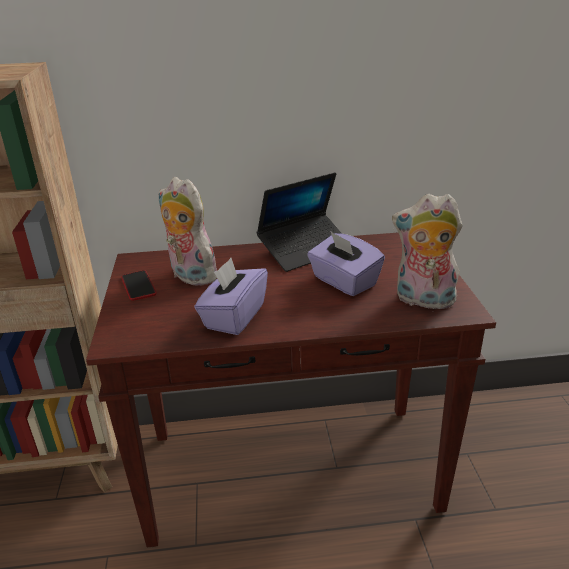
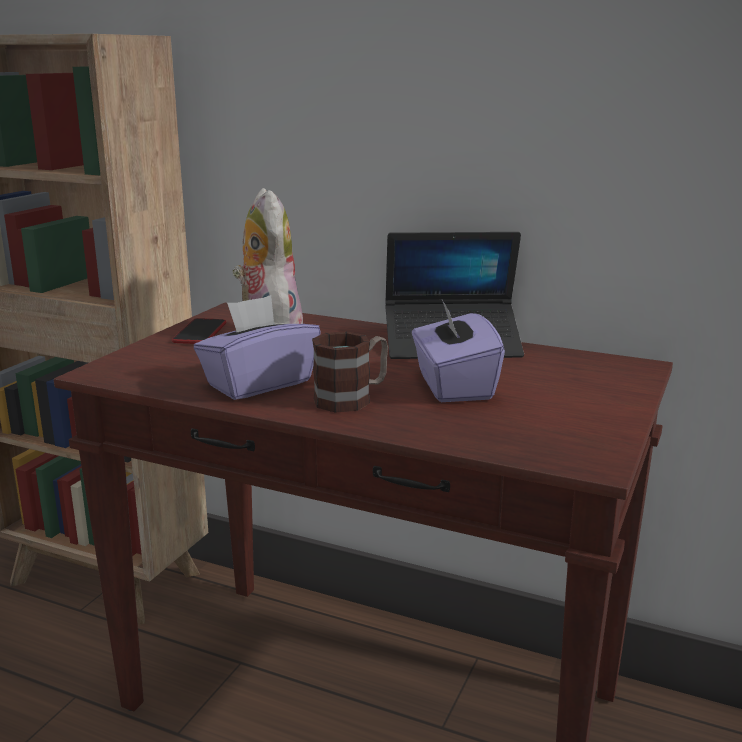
camera: 30 degrees right, 10 degrees down
(302, 309) = (352, 398): none -> mug
(423, 301) = (540, 433): plush toy -> none

